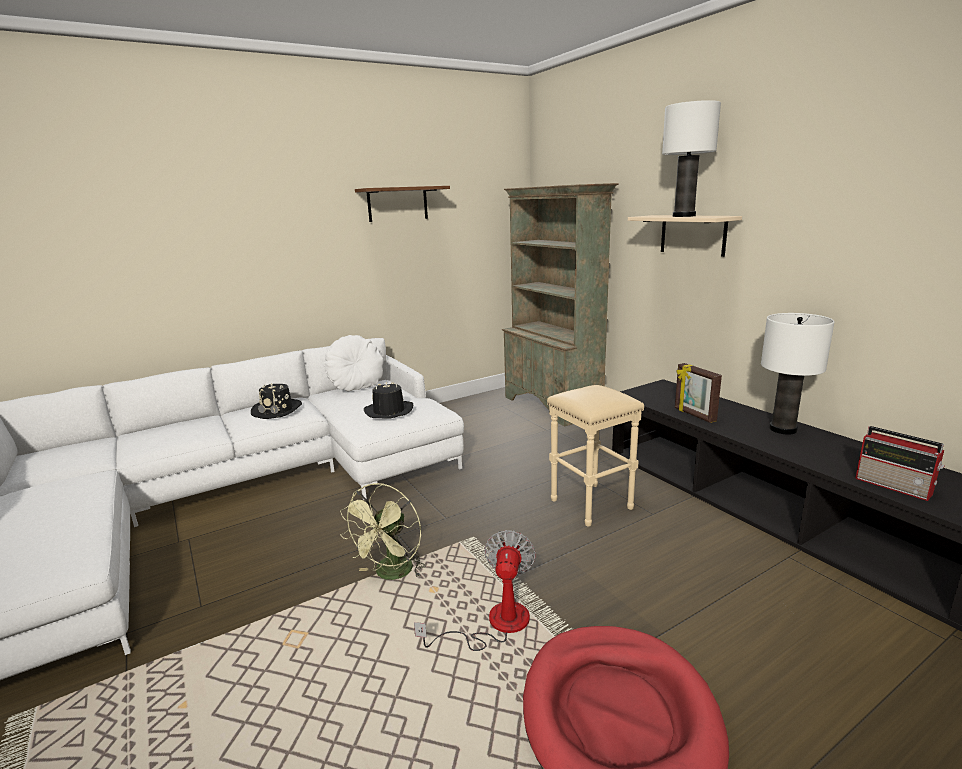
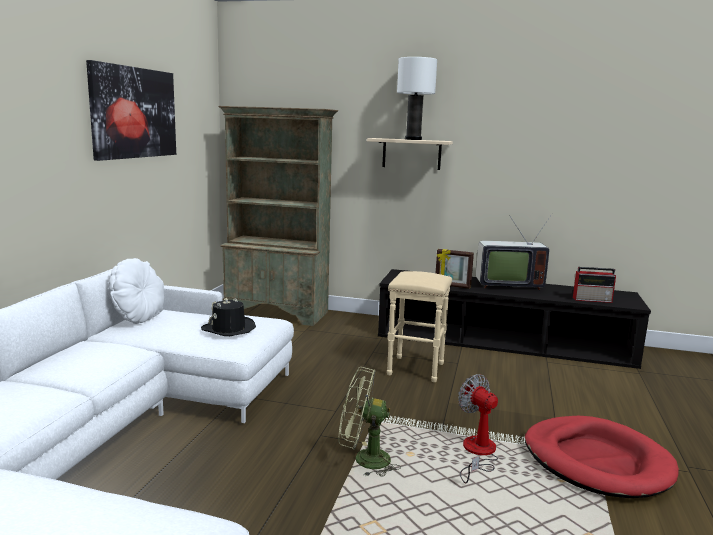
camera: 45 degrees left, 5 degrees down
(277, 410) = (97, 354): black hat -> none
(391, 574) = (364, 460): green fan -> green fan turned 120 degrees clockwise
(397, 204) = (134, 113): brown shelf -> picture
(783, 429) = (507, 284): white table lamp -> television

